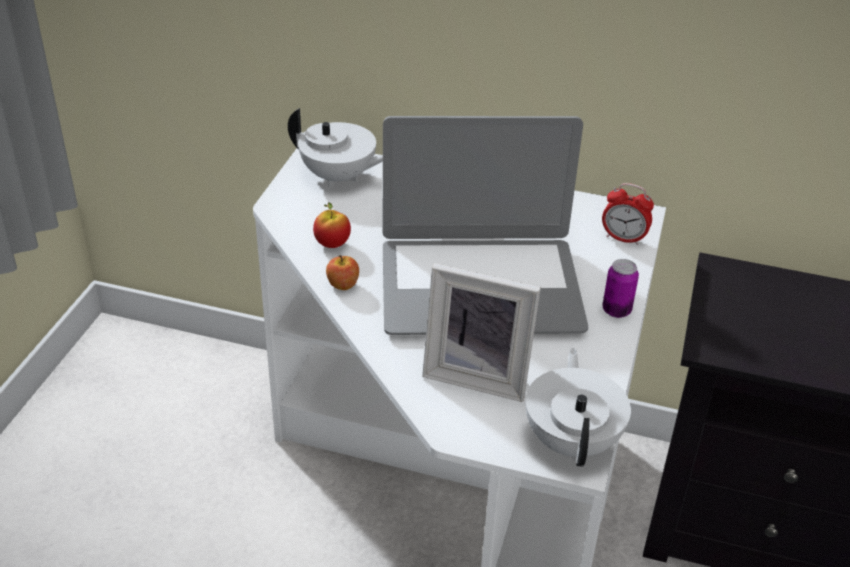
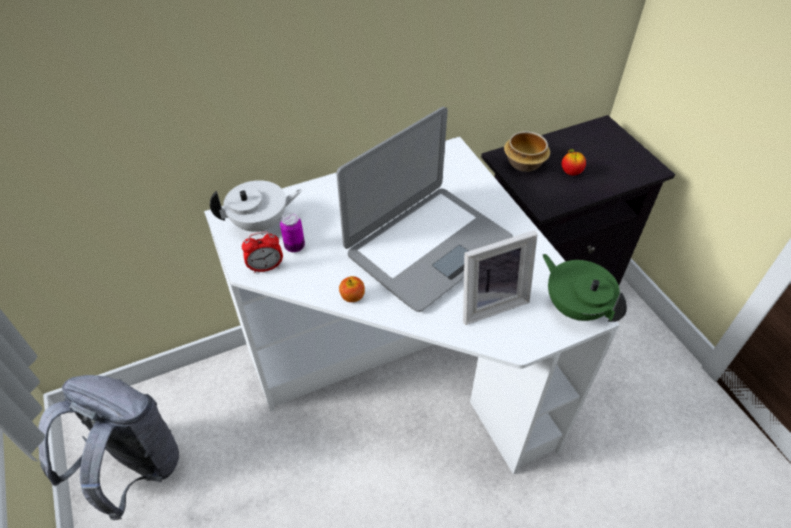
camera: 40 degrees left, 10 degrees up
(106, 405) = (135, 469): none -> grey backpack
(332, 244) = (313, 273): apple -> apple (571, 172)
(573, 440) = (575, 306): white teapot -> green teapot
(616, 310) = (508, 215): can -> can (294, 246)
(623, 238) = (462, 168): alarm clock -> alarm clock (266, 267)
(742, 290) = (523, 163): none -> bowl

